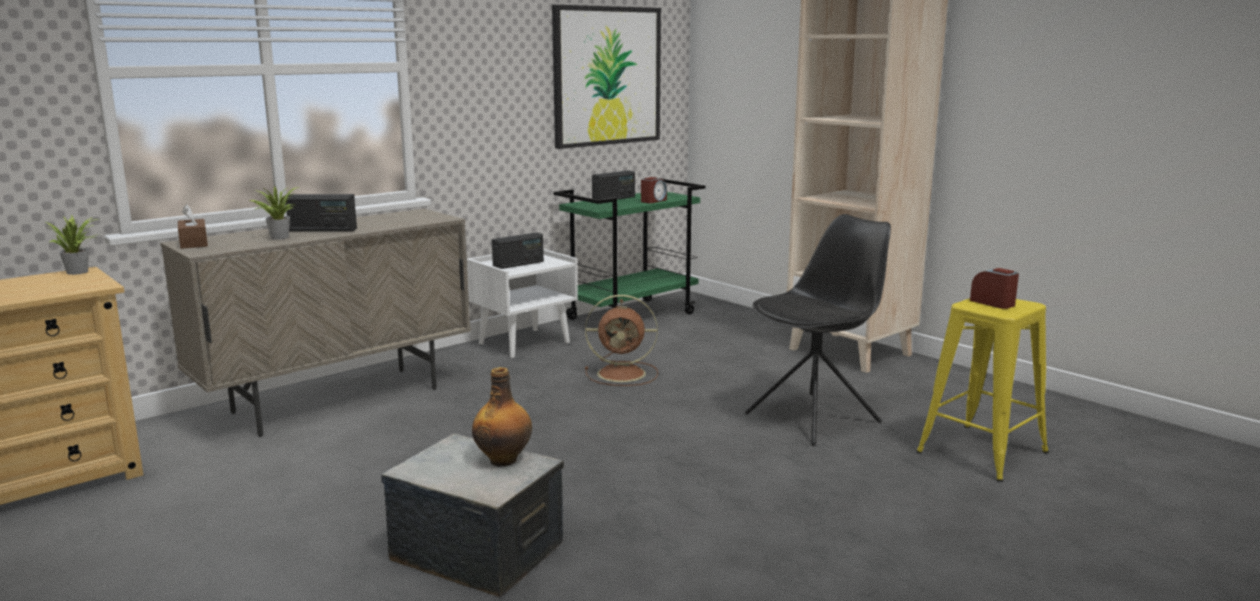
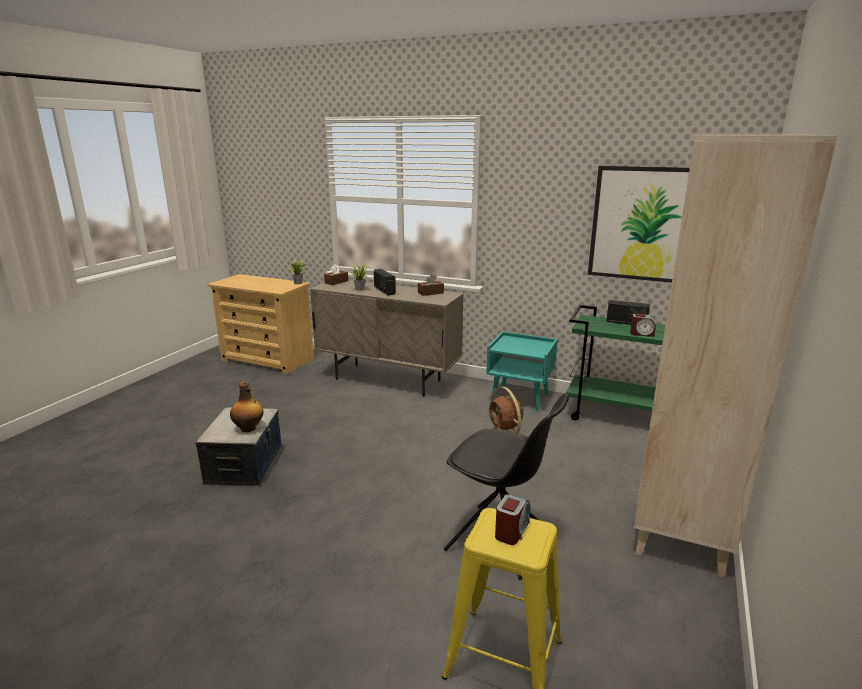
camera: 65 degrees right, 5 degrees up
(391, 217) = (430, 293): none -> brown tissue box
(518, 264) = (517, 345): radio -> none
(524, 343) = (520, 397): white nightstand -> turquoise nightstand

